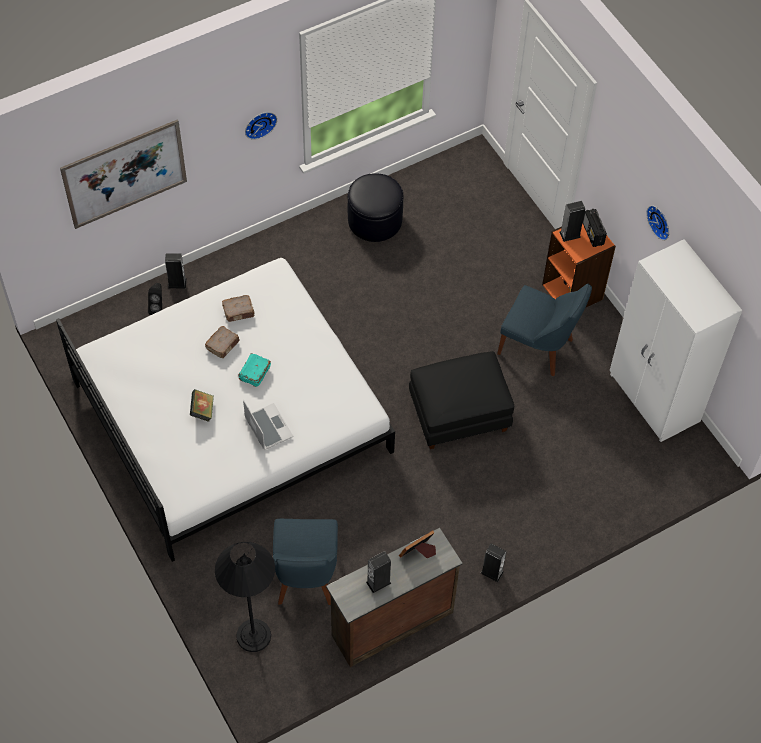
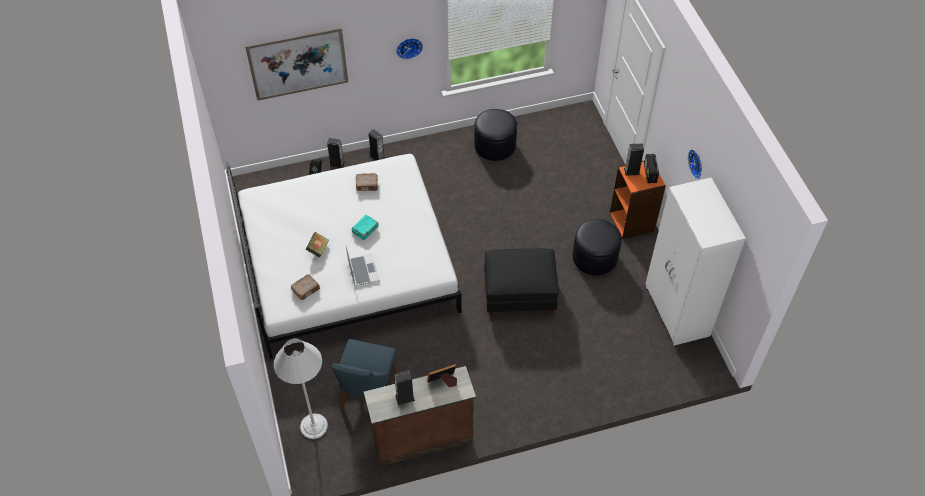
camera: 15 degrees right, 5 degrees down
(223, 345) = (348, 206): brown book -> brown book (306, 289)
(253, 635) = (313, 426): black floor lamp -> white floor lamp
(492, 572) = (512, 417): speaker -> speaker (377, 156)
(538, 348) = (594, 257): blue chair -> black ottoman

